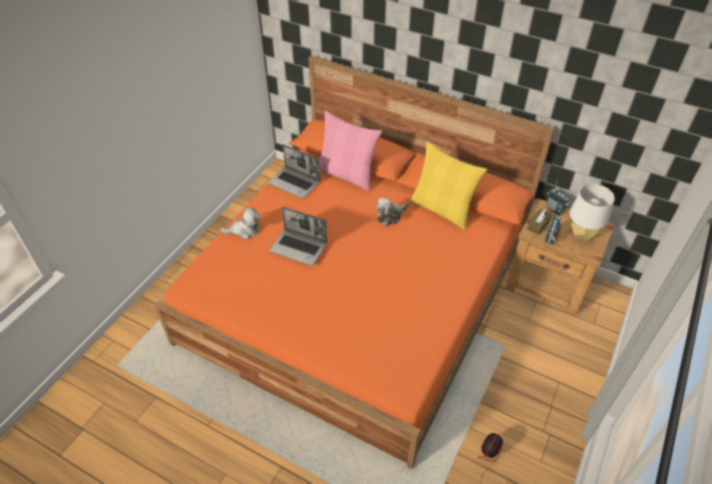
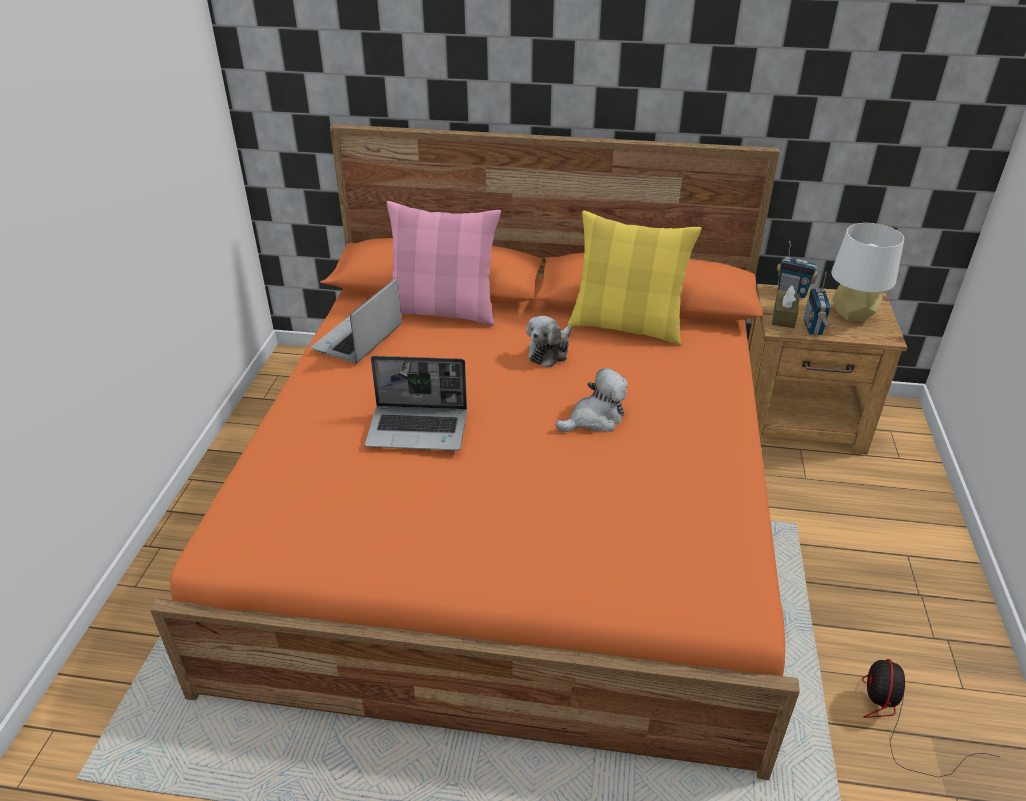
camera: 20 degrees left, 10 degrees down
(244, 230) = (298, 428): plush toy -> plush toy (594, 419)
(295, 183) = (358, 339): laptop -> laptop turned 105 degrees clockwise

